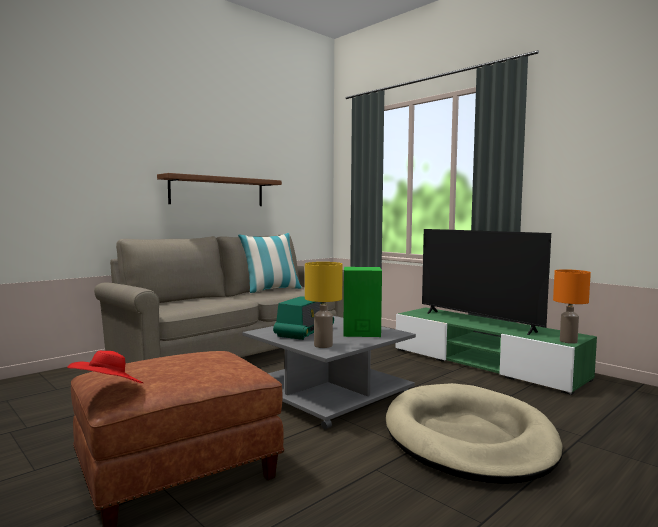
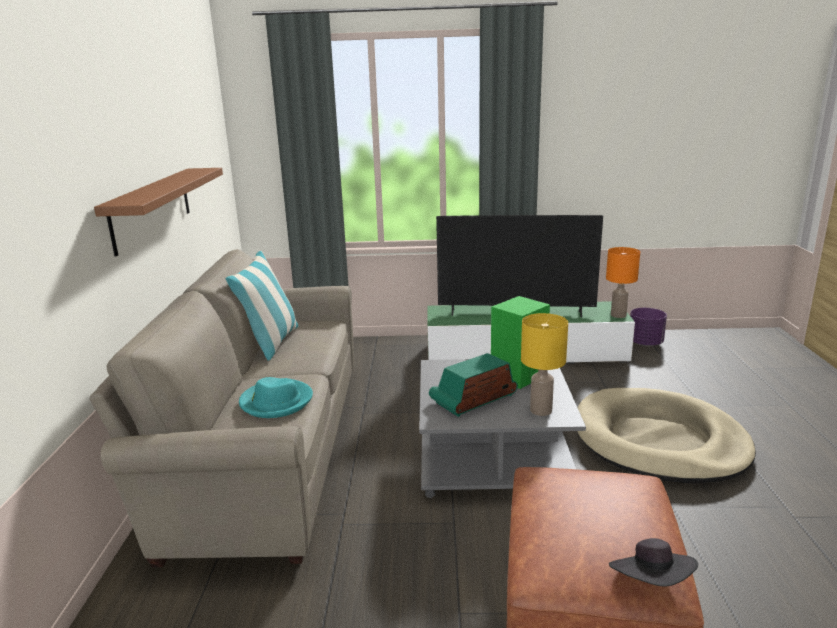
camera: 45 degrees left, 15 degrees up
(108, 390) = (651, 582): red hat -> black hat
(208, 302) = (276, 401): none -> turquoise hat
(304, 332) = (474, 399): radio -> radio turned 105 degrees counterclockwise
(624, 391) = (645, 343): none -> purple planter

